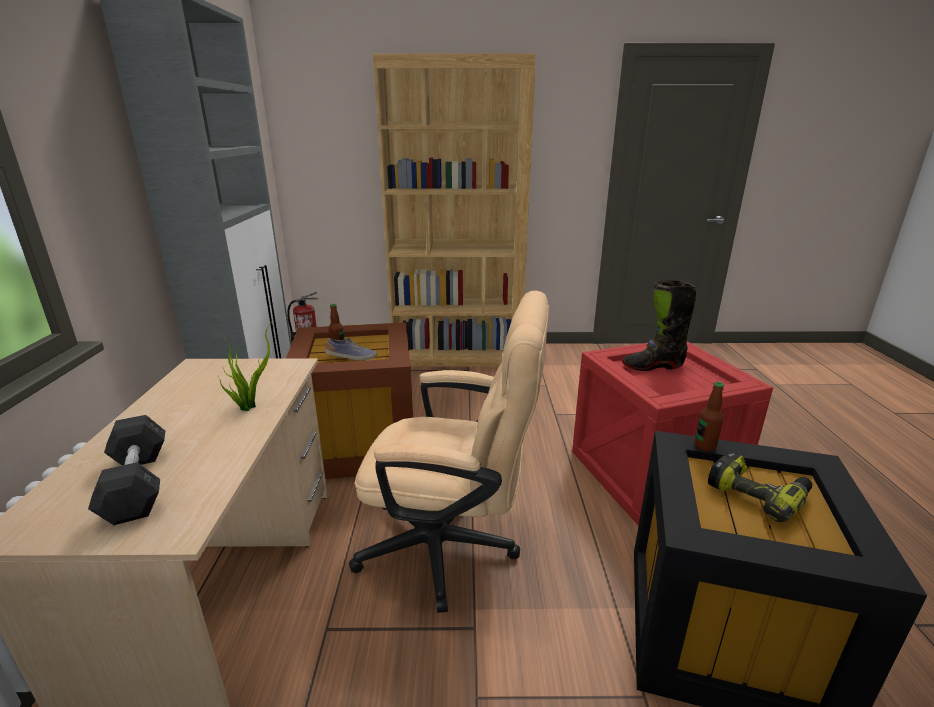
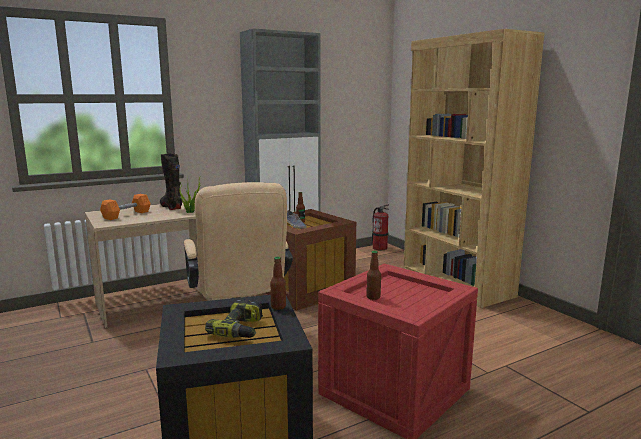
camera: 60 degrees right, 10 degrees down
(137, 484) = (126, 215): grey dumbbell -> orange dumbbell
(652, 366) = (404, 288): black boot -> black boot (171, 207)
(672, 387) = (373, 297): none -> bottle

